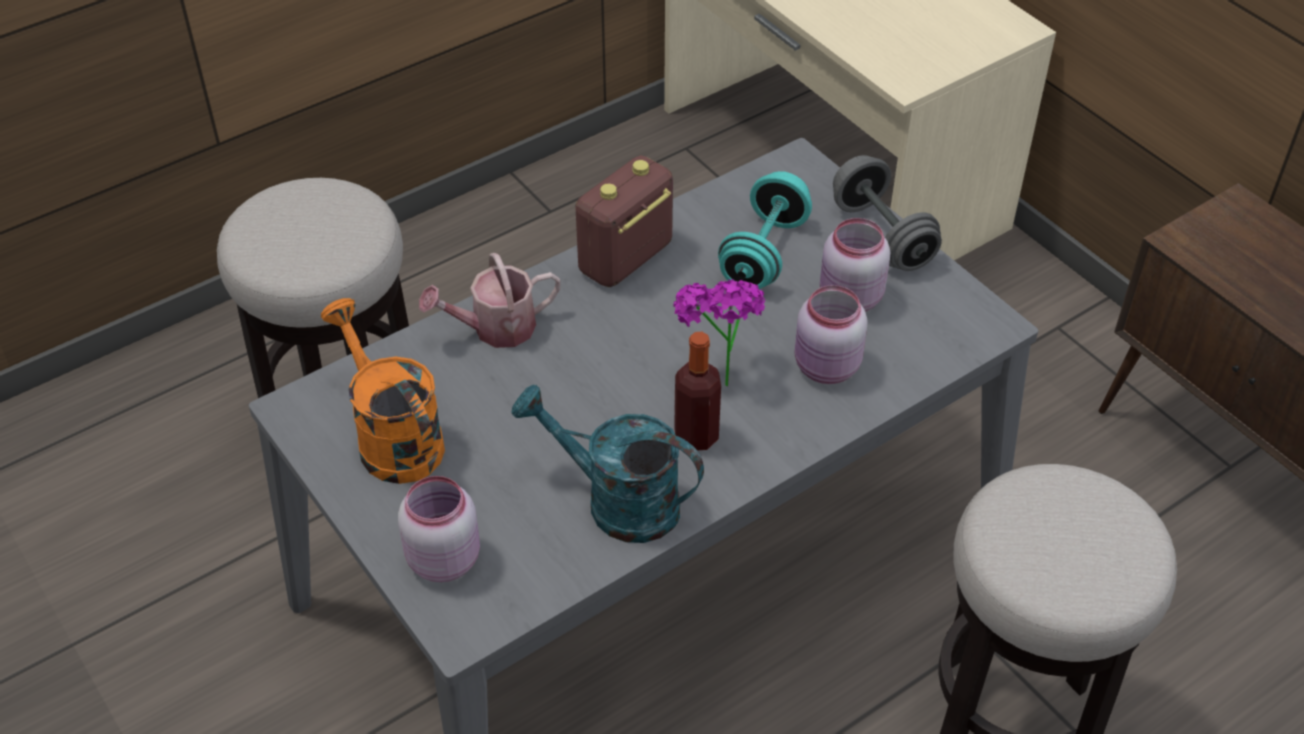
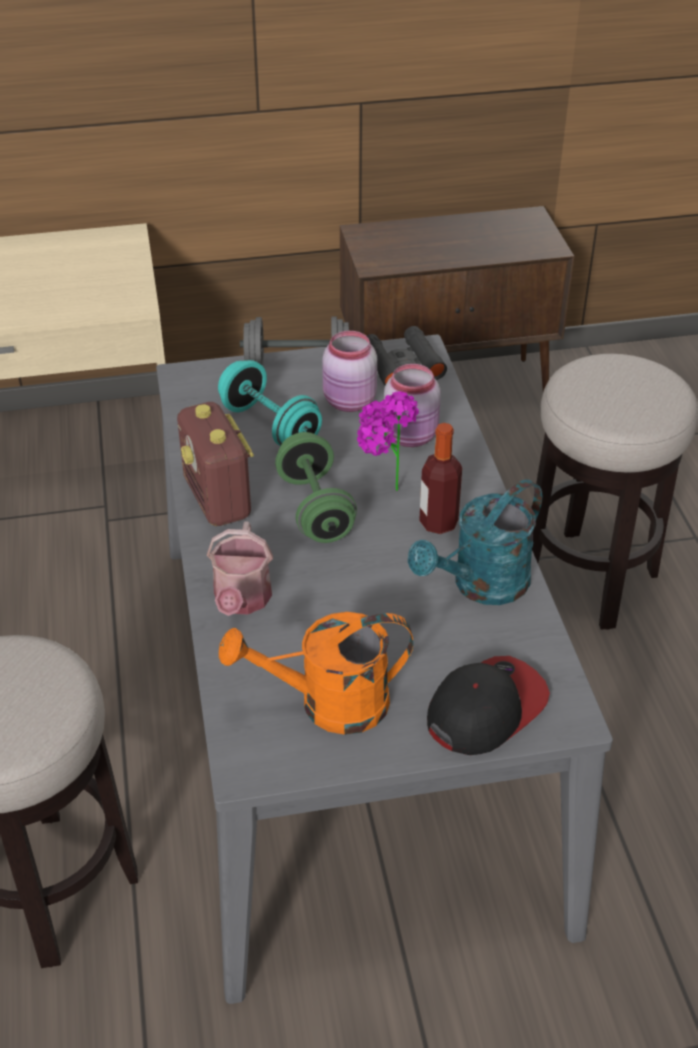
camera: 65 degrees left, 5 degrees down
(443, 558) = (486, 708): pink jar -> cap
(657, 333) = (315, 508): none -> green dumbbell
(952, 318) = (402, 364): none -> black binoculars

